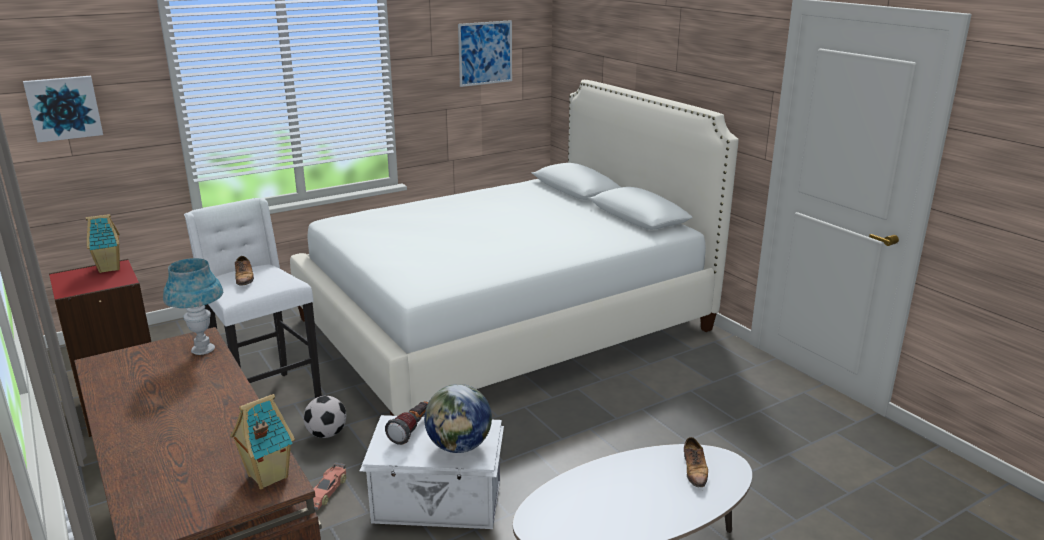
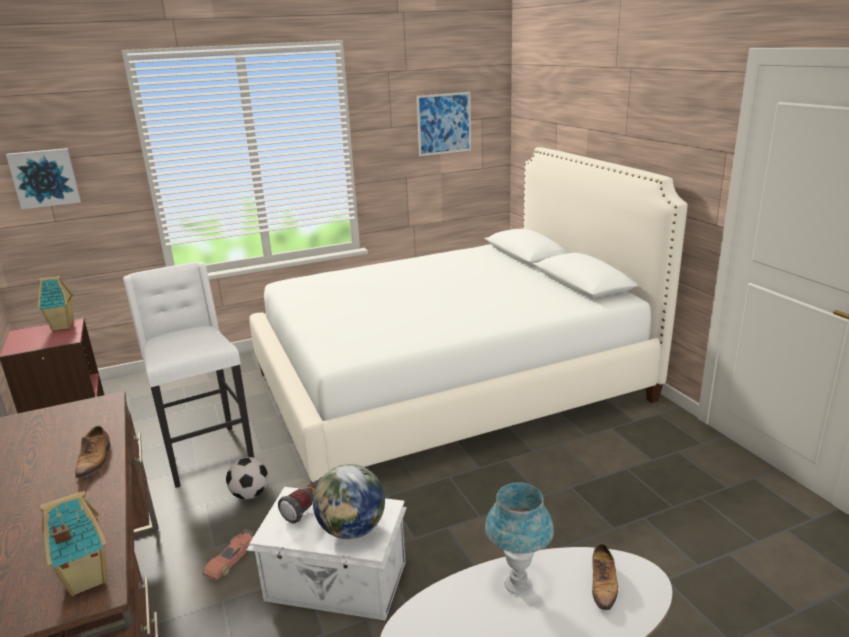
camera: 10 degrees right, 0 degrees up
(203, 350) = (100, 416): blue table lamp -> blue table lamp (518, 585)
(244, 278) = (178, 340): shoe -> shoe (95, 461)

